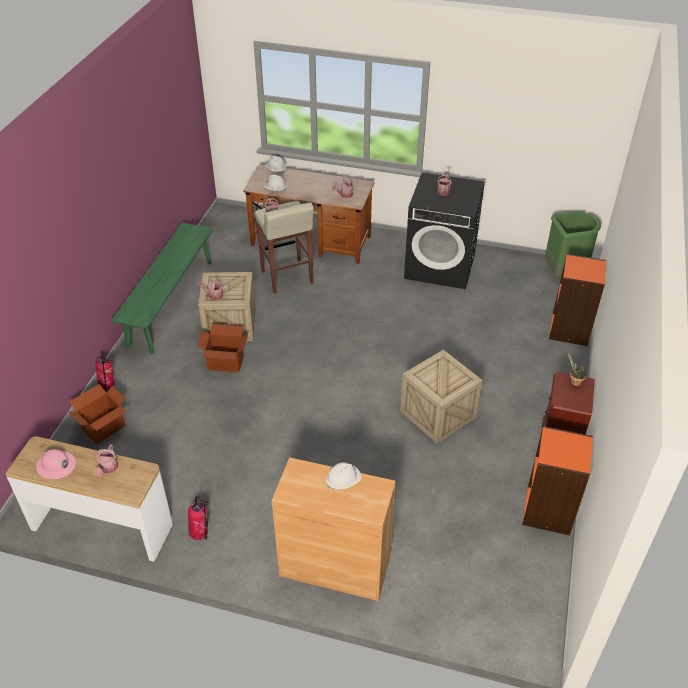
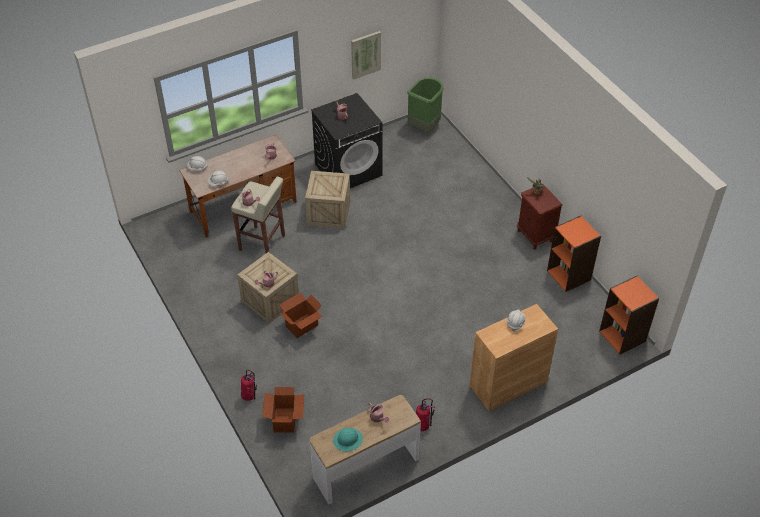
camera: 45 degrees left, 5 degrees up
(56, 466) = (348, 440): pink hard hat -> turquoise hard hat
(171, 302) = (209, 315): green bench -> none
(438, 414) = (459, 265): crate -> crate (329, 212)
(514, 141) = (365, 54): none -> picture
(570, 330) = (468, 163): orange bookcase -> orange bookcase (623, 336)

